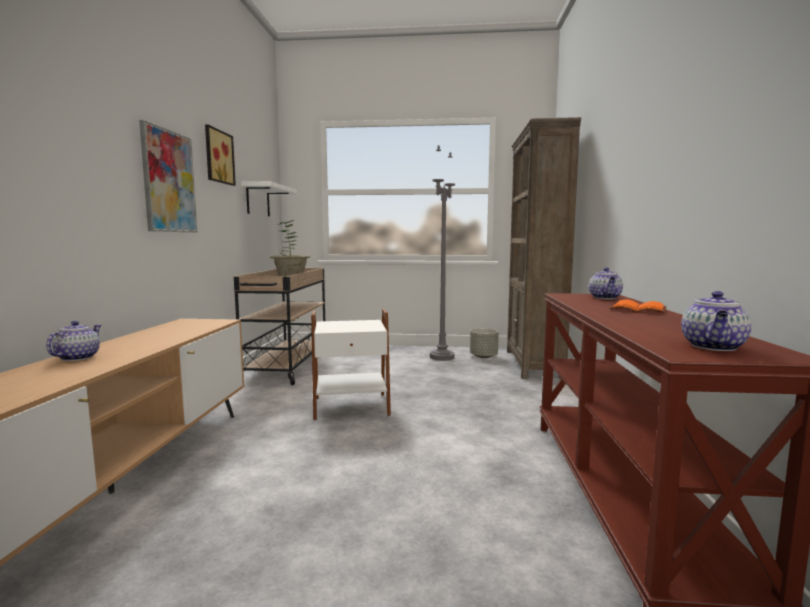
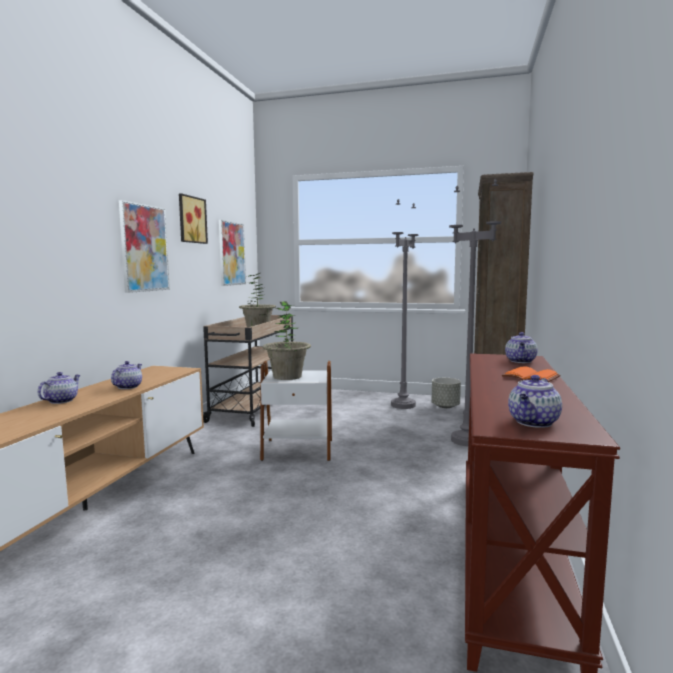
camera: 10 degrees right, 0 degrees up
(161, 340) = (128, 387): none -> teapot
(258, 200) = (231, 253): white shelf -> picture
(340, 326) = (287, 377): none -> potted plant
(520, 387) = (467, 440): none -> grey floor lamp

